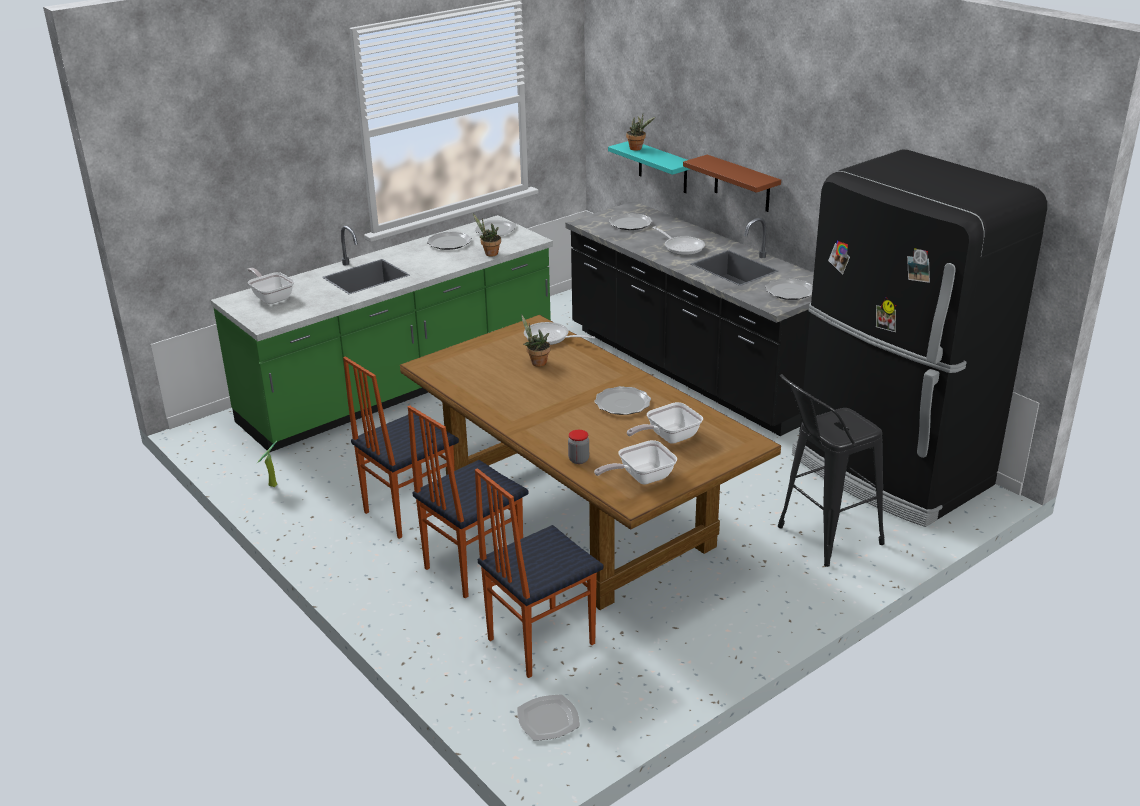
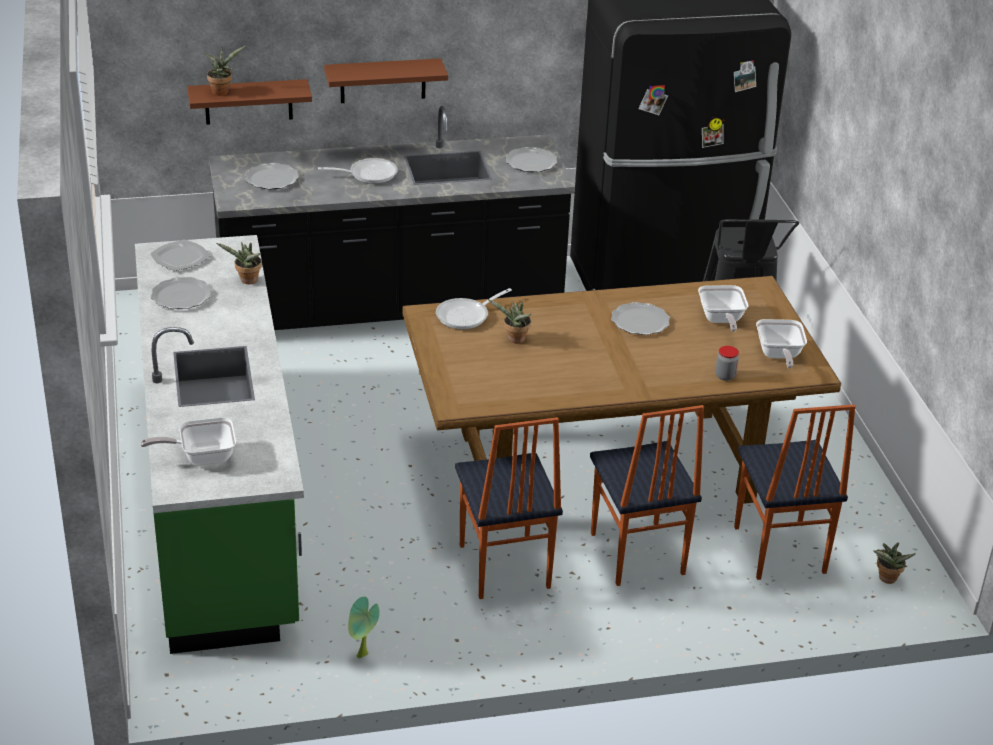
camera: 65 degrees left, 5 degrees up
(549, 720) = (887, 580): plate -> potted plant
(662, 167) = (248, 102): turquoise shelf -> brown shelf

